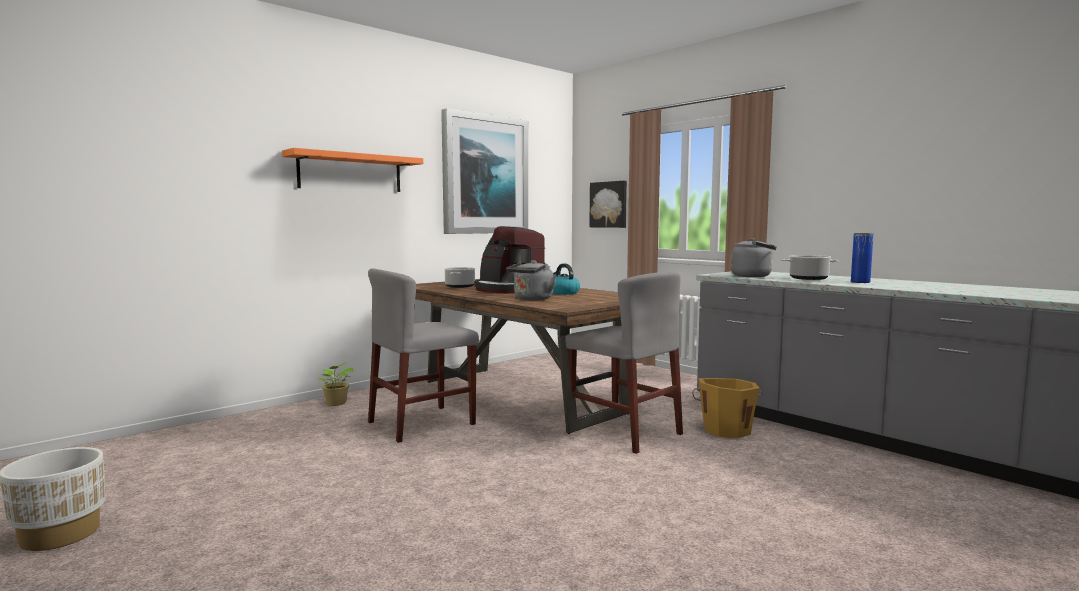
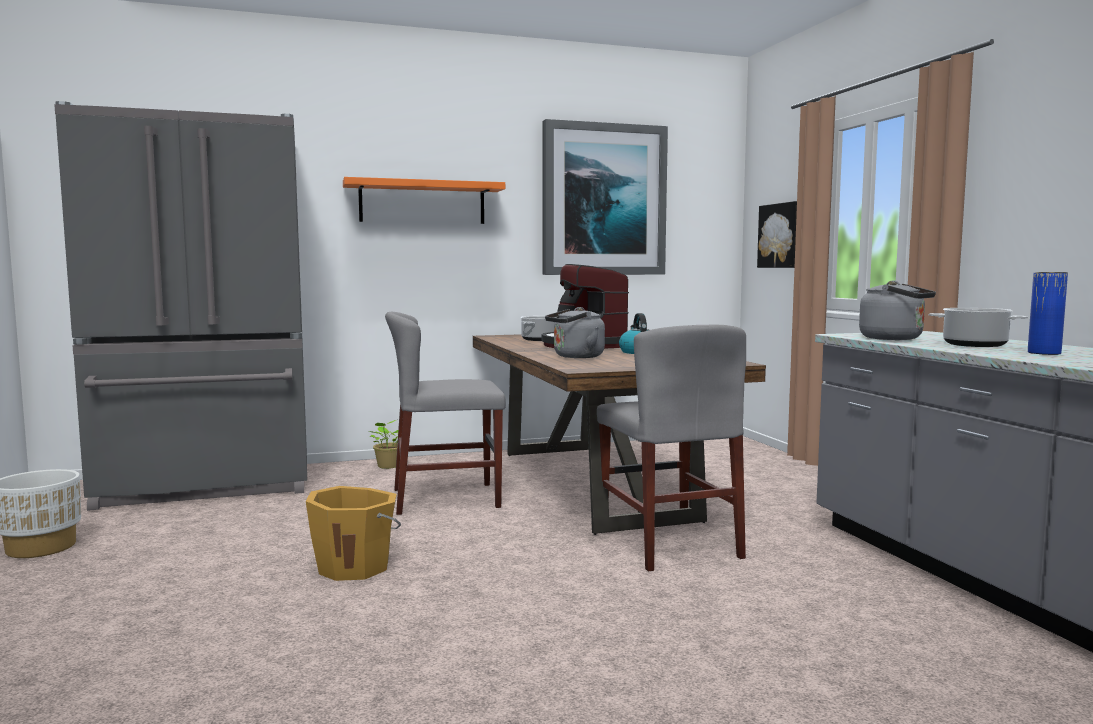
camera: 25 degrees right, 0 degrees up
(177, 445) = (207, 486): none -> grey fridge
(726, 429) = (819, 562): orange bucket -> orange bucket (355, 566)

